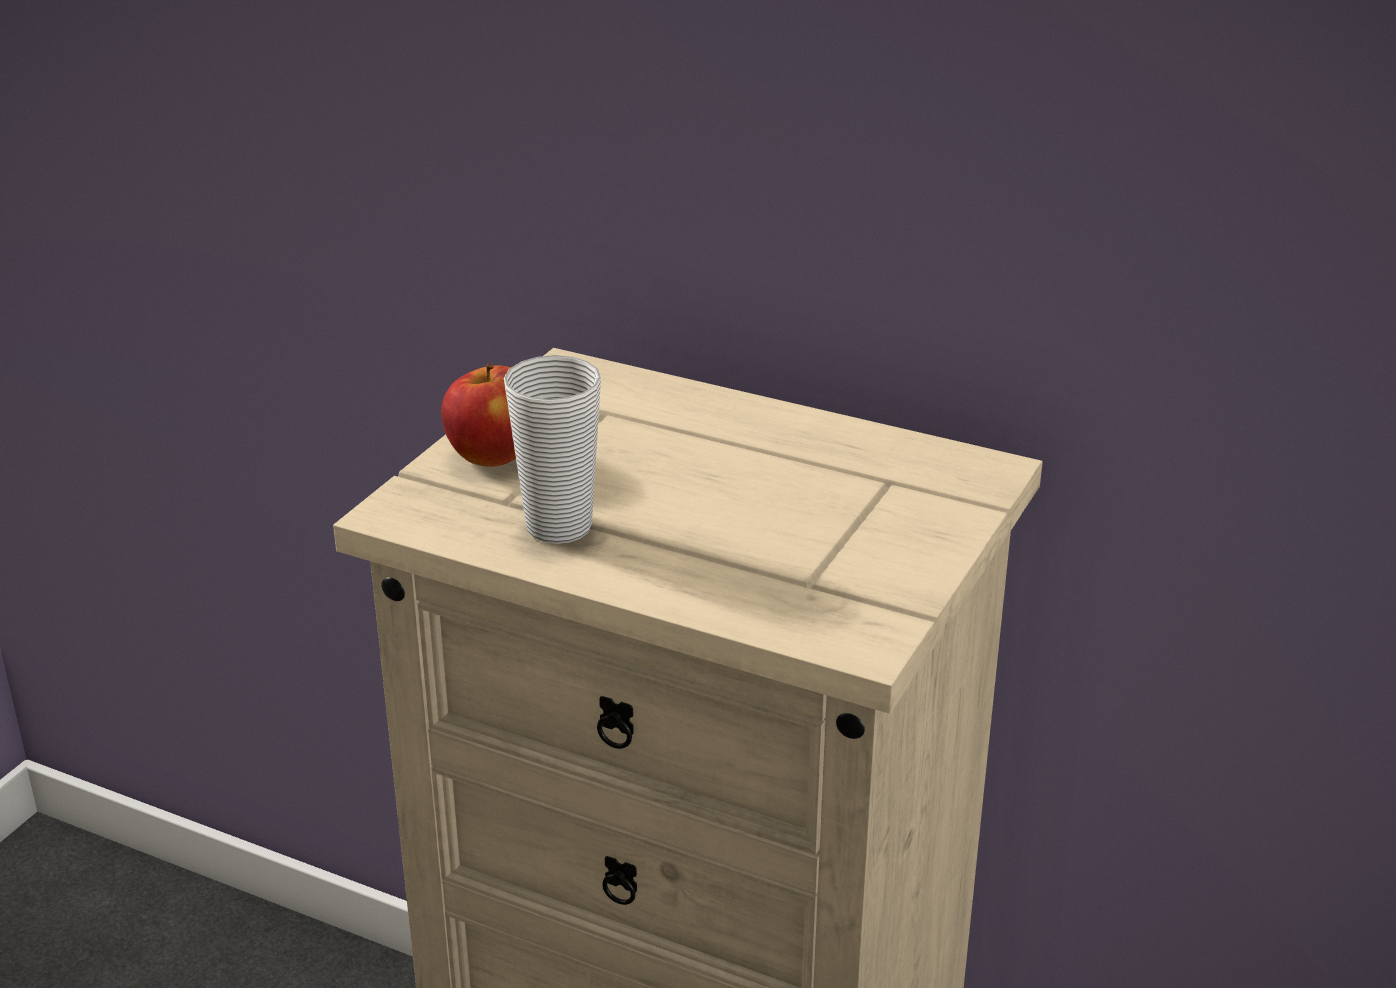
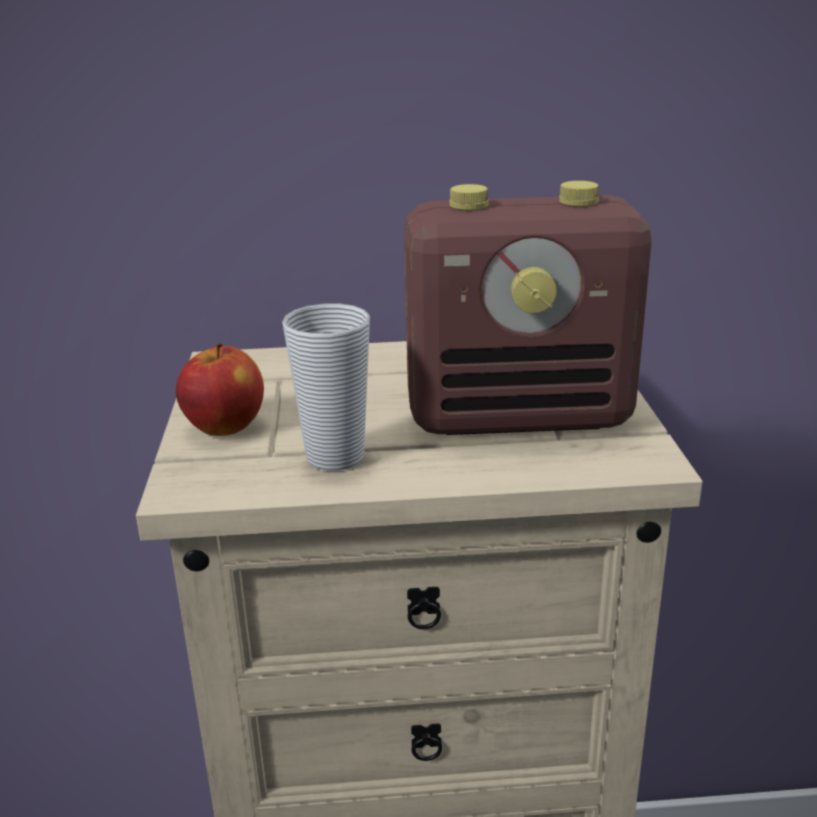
camera: 30 degrees left, 5 degrees down
(797, 544) = (520, 417): none -> radio

